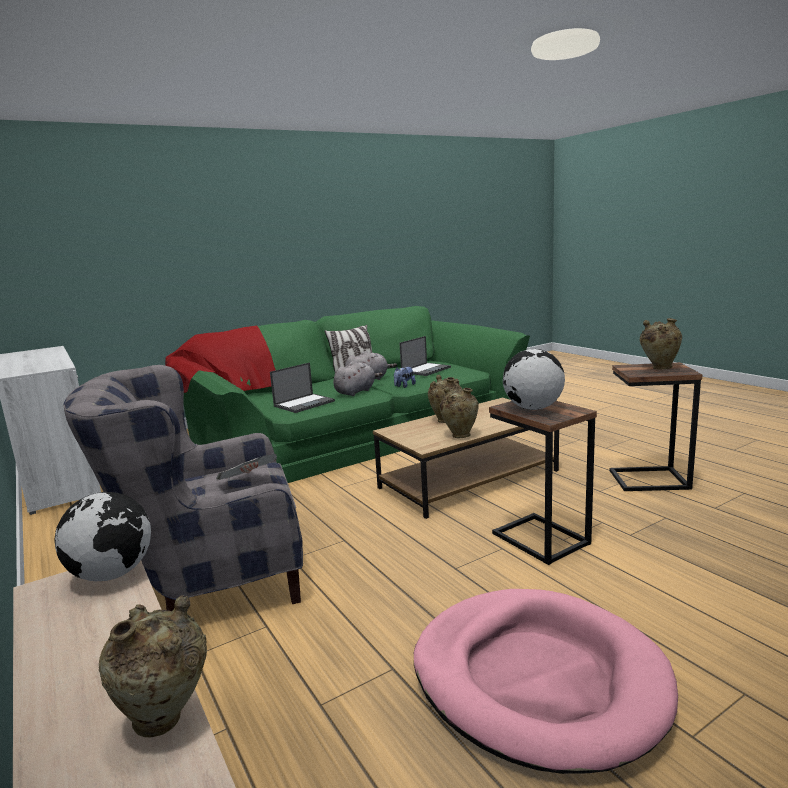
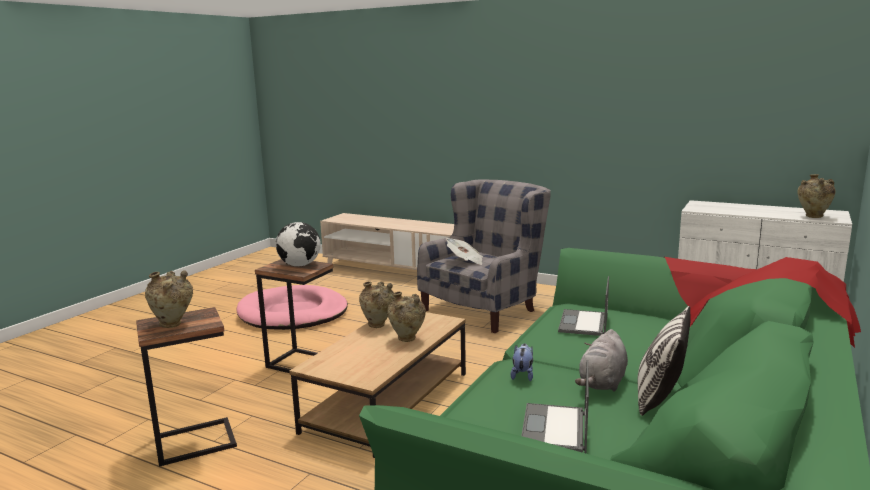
camera: 150 degrees right, 0 degrees up
(113, 574) = (443, 231): globe -> none
(166, 720) = (371, 223): beige vase -> beige vase (813, 217)
(356, 391) = (567, 353): grey plush toy -> none

